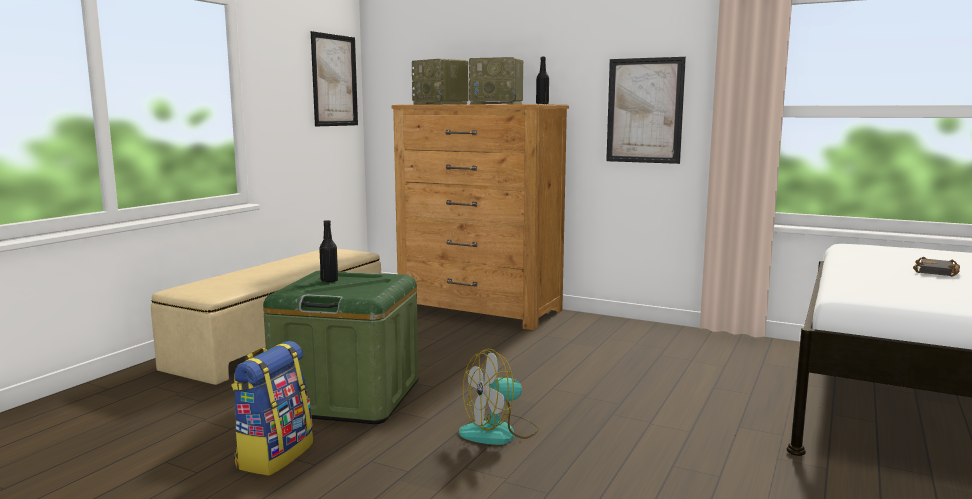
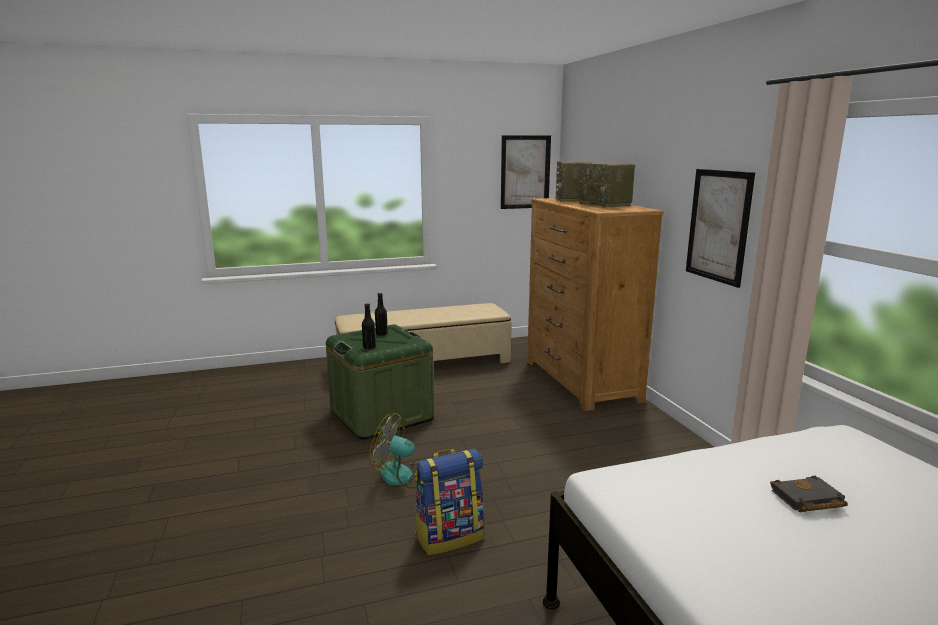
camera: 45 degrees right, 5 degrees up
(274, 455) = (291, 434): backpack -> backpack (449, 536)
(542, 104) = (632, 209): black bottle -> black bottle (369, 347)

